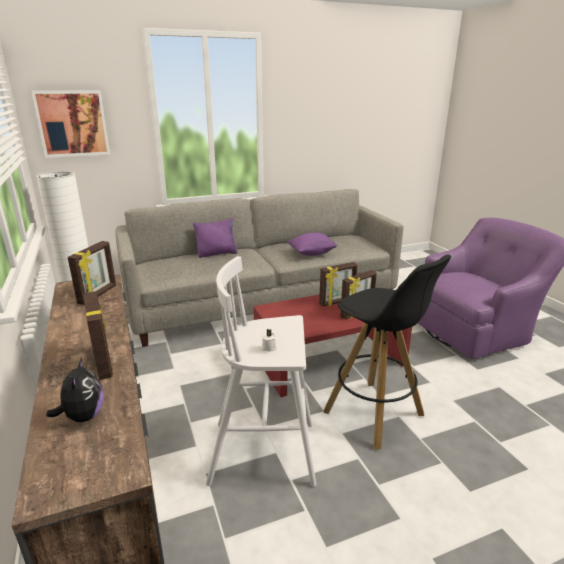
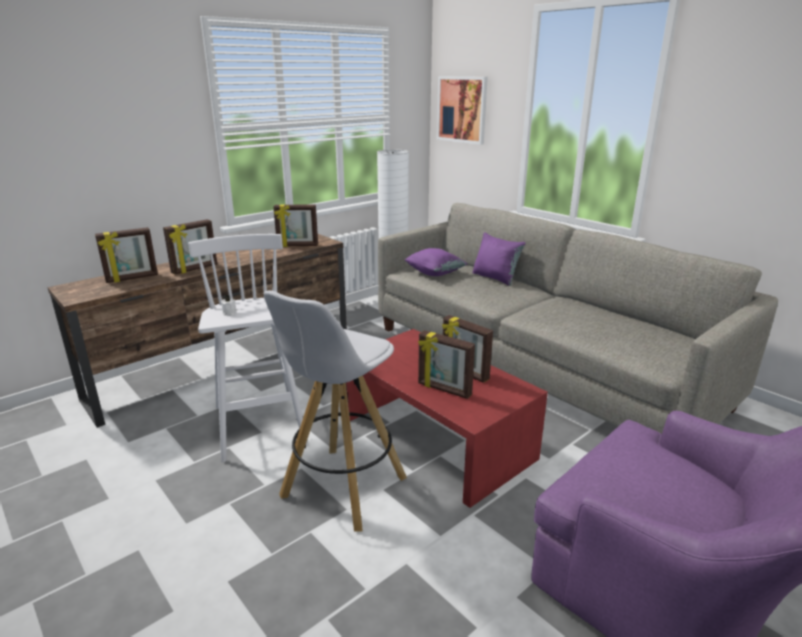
camera: 70 degrees right, 0 degrees up
(83, 416) = (132, 278): plush toy -> picture frame
(312, 253) = (568, 324): purple pillow -> purple pillow (434, 273)
(375, 414) = (342, 488): black stool -> white stool

